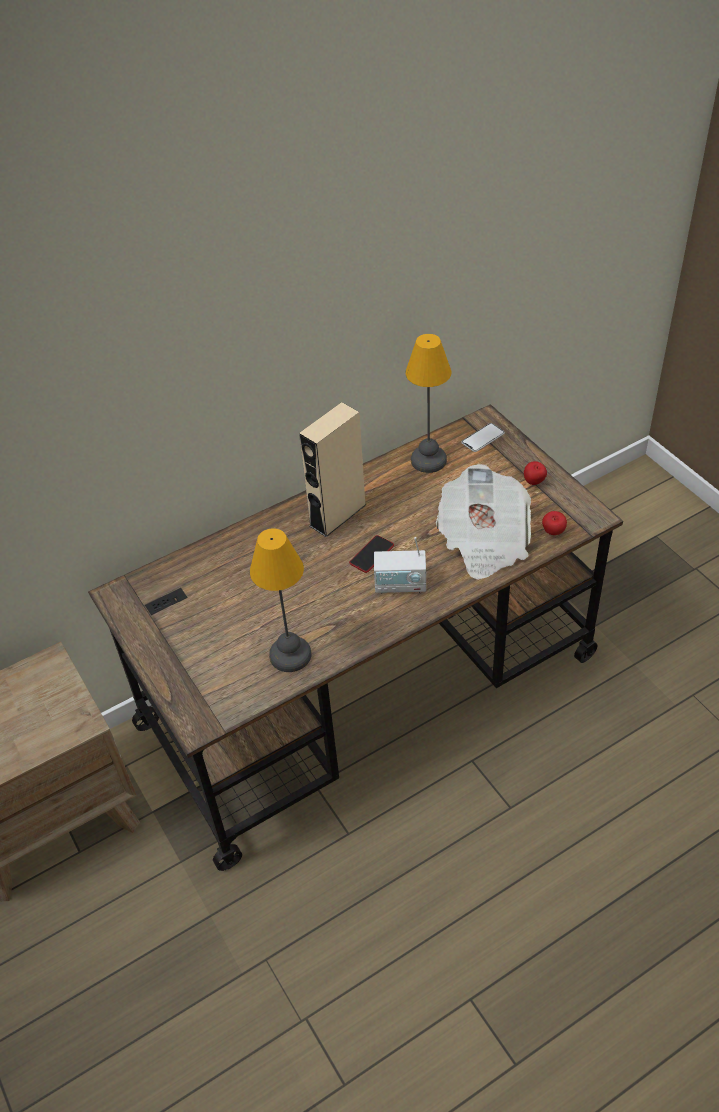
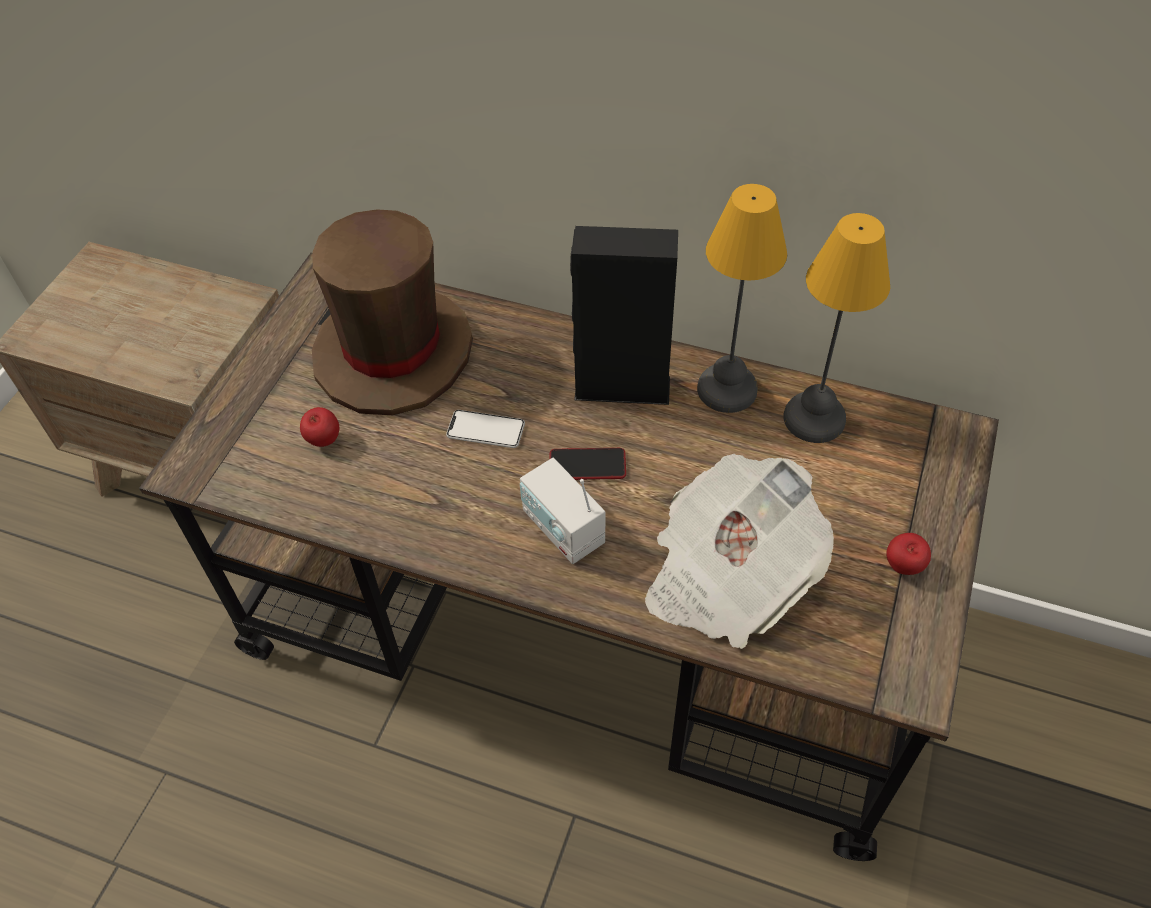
camera: 50 degrees right, 5 degrees up
(212, 591) = (394, 352): none -> brown hat
(290, 656) = (352, 489): table lamp -> table lamp (725, 390)
(337, 515) = (622, 388): beige speaker -> black speaker
(483, 438) = (921, 452): phone -> phone (486, 430)
(553, 533) = (827, 653): apple -> apple (323, 440)

